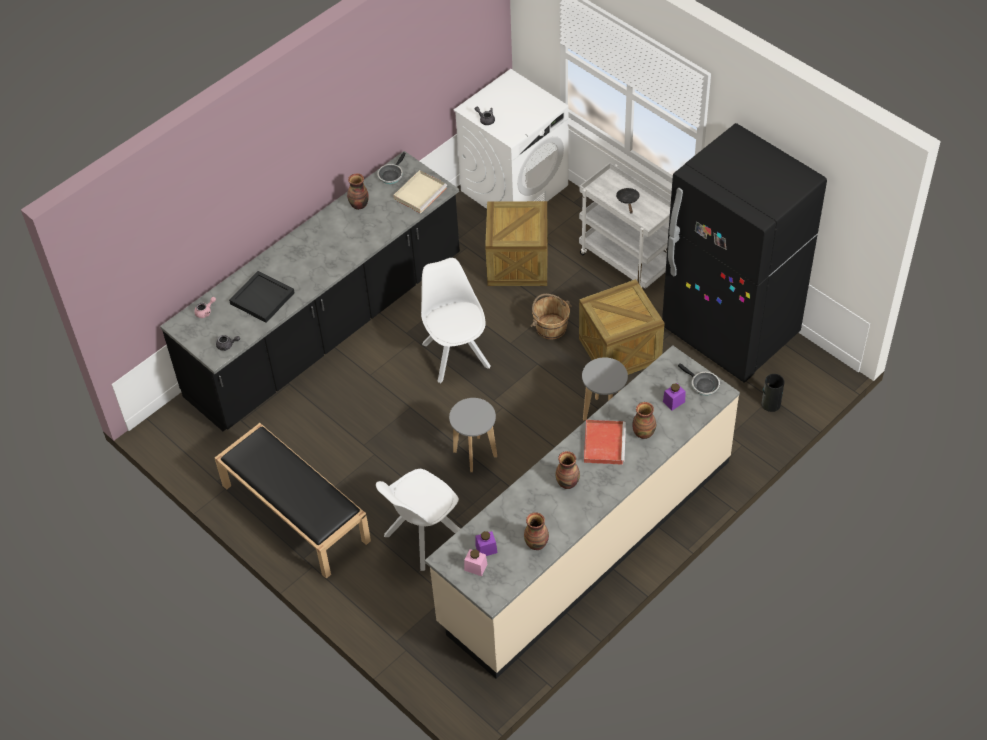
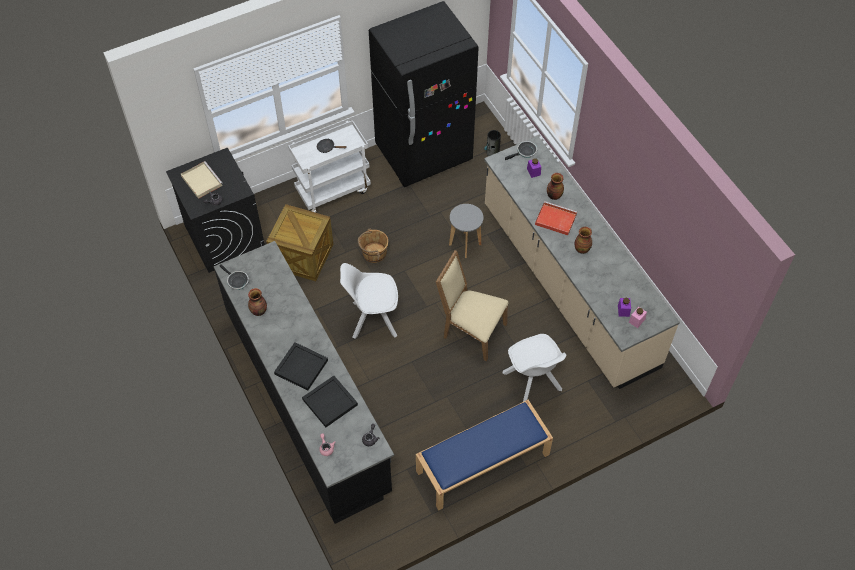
camera: 75 degrees left, 5 degrees up
(294, 513) = (482, 463): black bench -> blue bench
(299, 261) = (301, 366): none -> black tray
(420, 192) = (266, 266): beige tray -> beige tray (201, 180)
(475, 454) = (471, 331): grey stool -> beige chair
(514, 187) = (224, 237): white washing machine -> black washing machine
(537, 543) = (627, 280): vase -> none
(620, 350) = (413, 219): crate -> none

